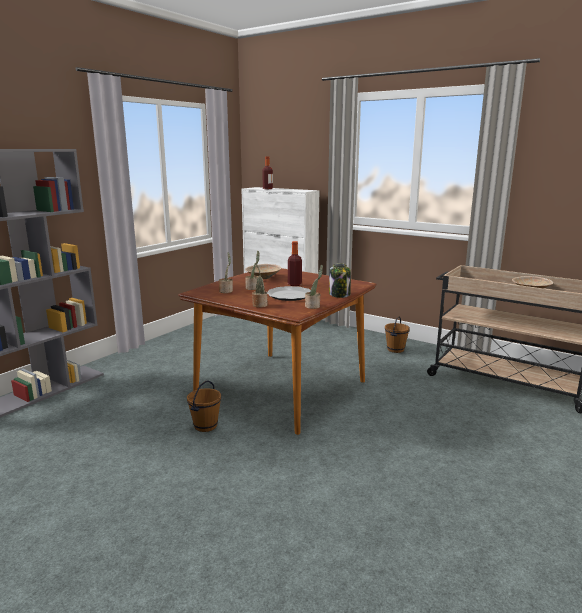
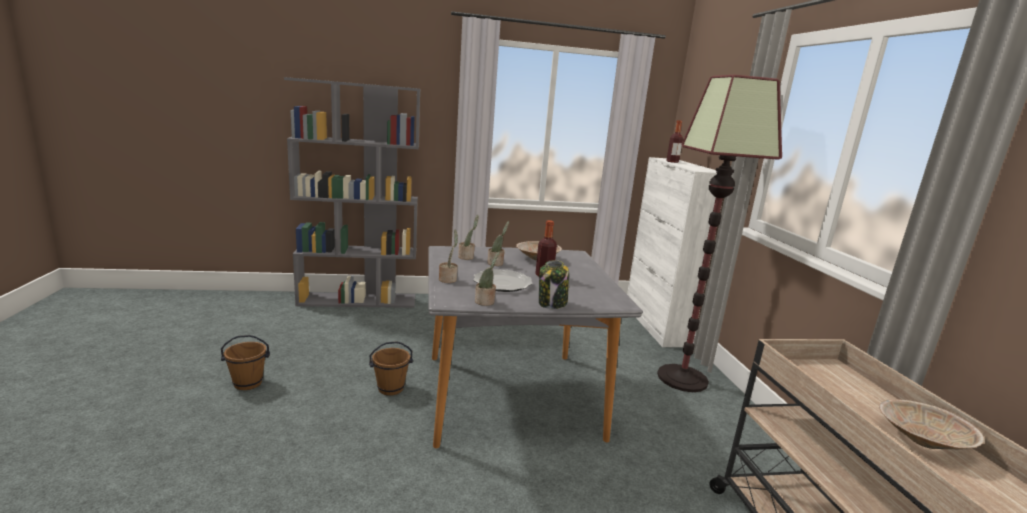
camera: 45 degrees right, 0 degrees up
(282, 388) = (512, 396): brown dining table -> grey dining table
(340, 337) = (682, 378): none -> floor lamp
(395, 349) = (728, 430): brown bucket -> brown bucket (248, 383)

